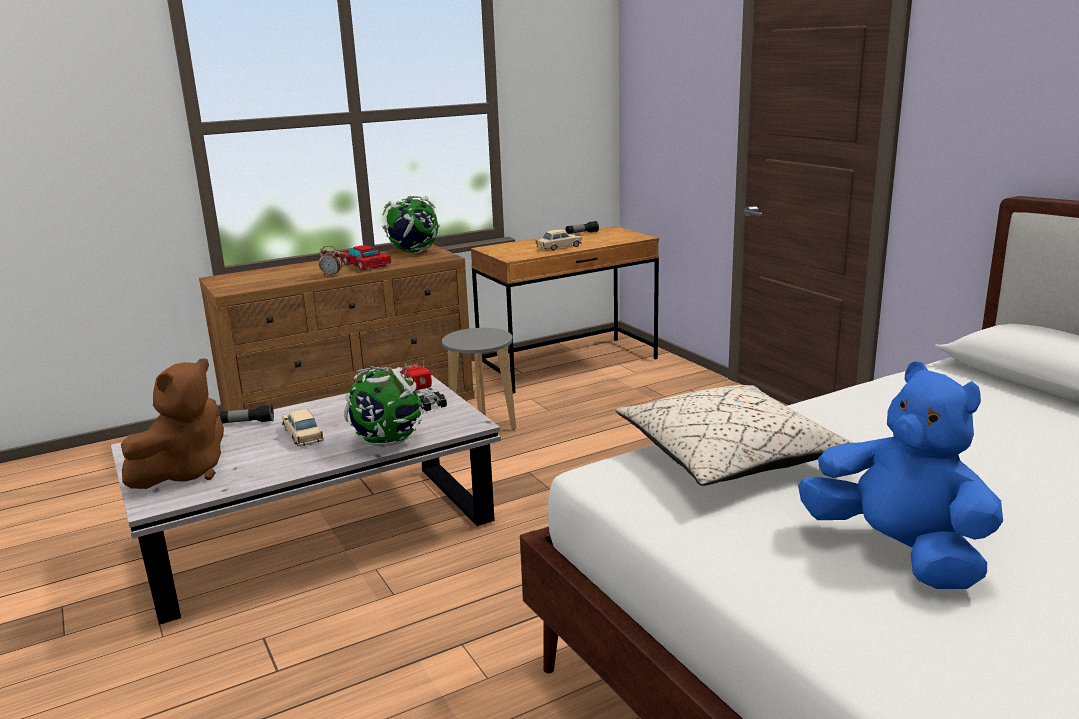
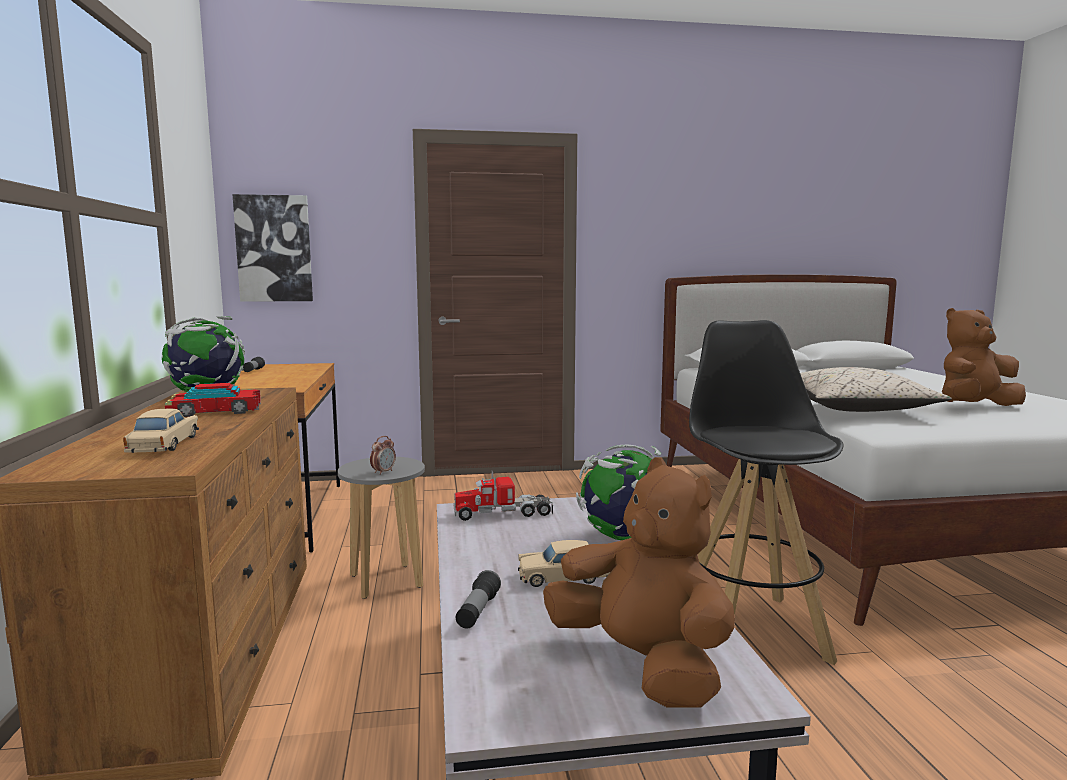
camera: 70 degrees left, 10 degrees down
(332, 275) = (234, 423): alarm clock -> alarm clock (383, 472)
(498, 600) = (750, 627): none -> black stool
(559, 247) = (289, 378): beige toy car -> beige toy car (163, 445)
(646, 116) = (274, 249): none -> picture
(898, 552) = (974, 407): blue plush toy -> brown plush toy

